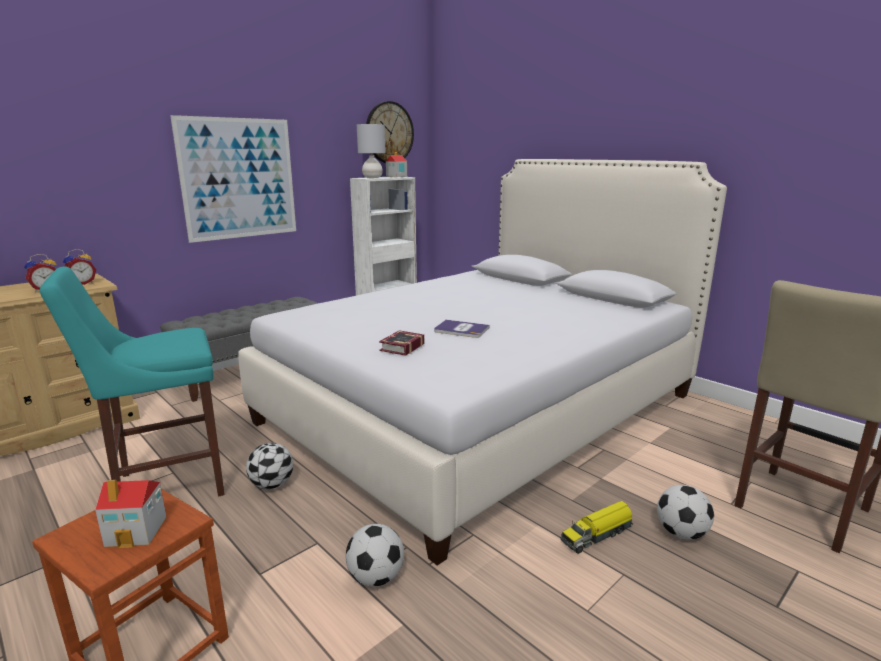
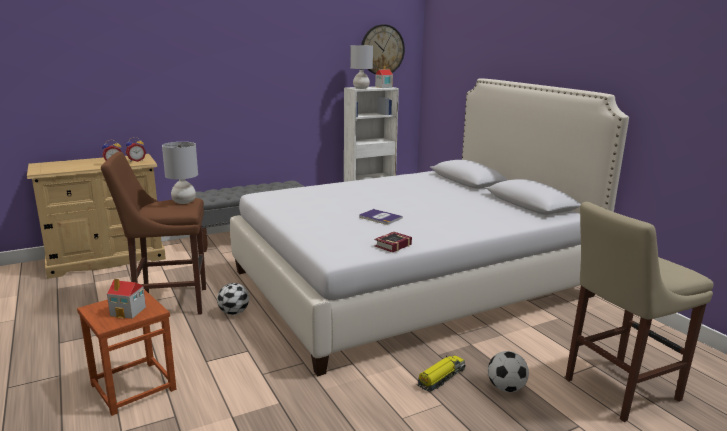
camera: 15 degrees right, 0 degrees up
(165, 485) = (168, 303): turquoise stool -> brown stool
(179, 335) = (184, 202): none -> grey table lamp
(239, 179) = (254, 87): picture -> none
(376, 577) = (275, 376): football -> none
(400, 347) = (325, 225): book -> book (391, 245)
(597, 534) = (441, 378): toy truck -> toy truck turned 150 degrees clockwise

